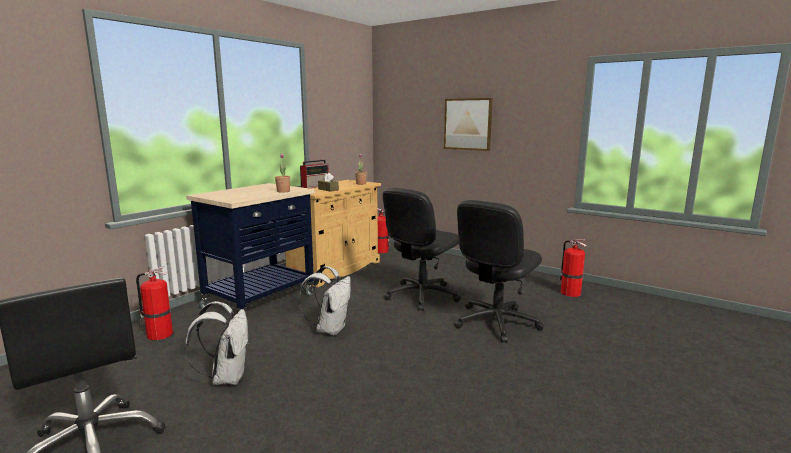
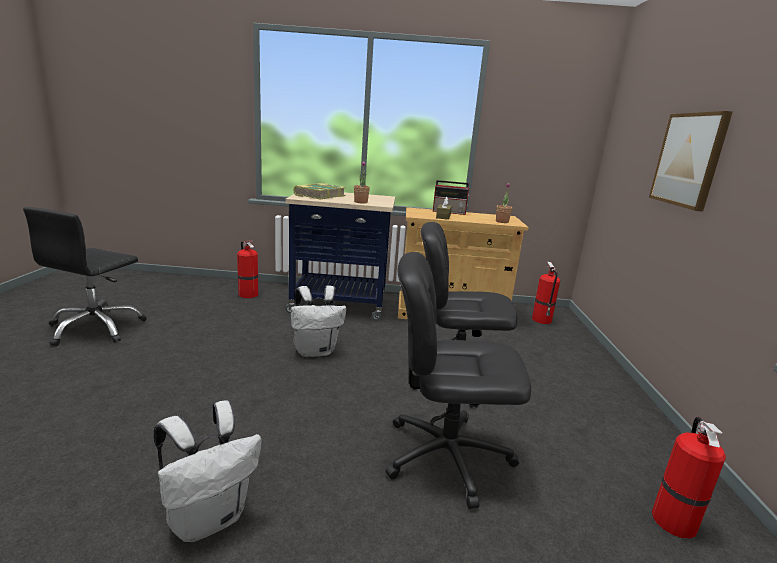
camera: 55 degrees right, 5 degrees up
(227, 377) = (199, 337): white backpack -> white backpack (209, 518)
(234, 195) = (319, 195): none -> book

